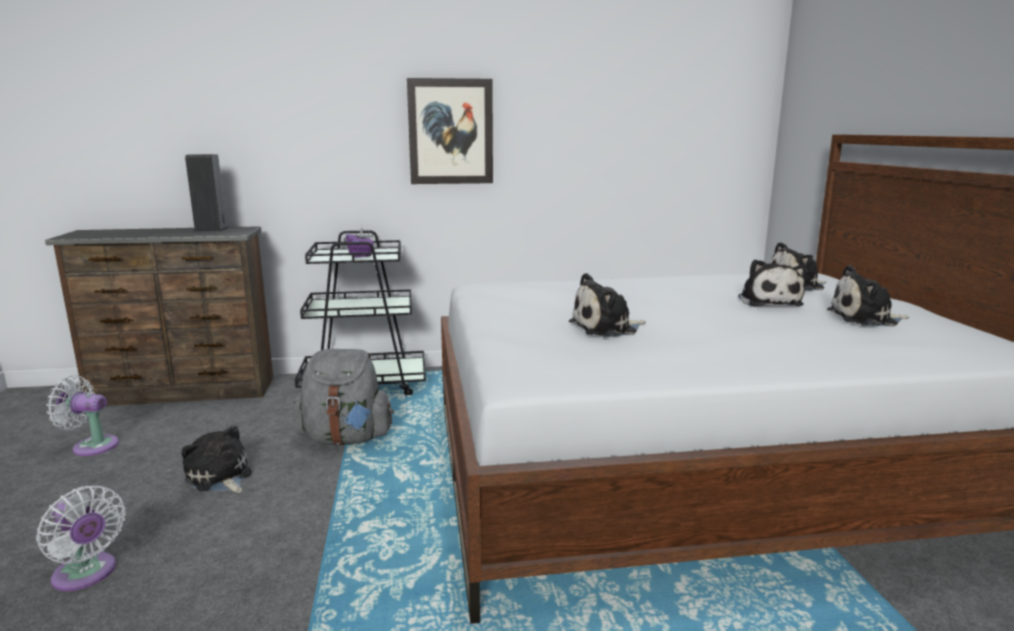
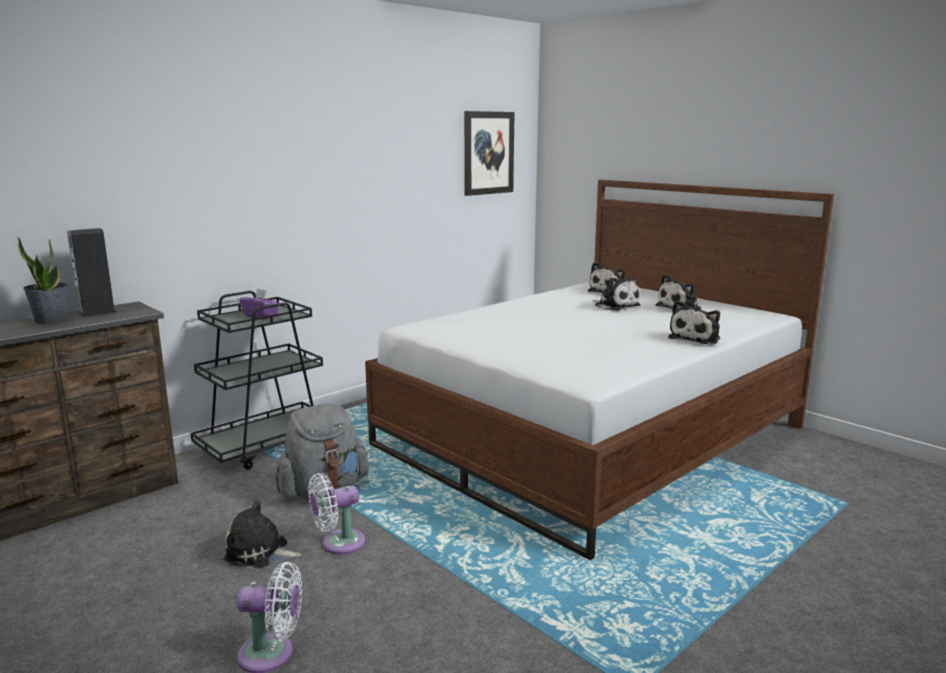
camera: 35 degrees left, 0 degrees up
(91, 446) = (60, 578): white fan -> white fan (338, 544)
(170, 231) = (51, 320): none -> potted plant
(450, 132) = (312, 188): picture -> picture (488, 153)
(606, 328) = (565, 341): plush toy -> plush toy (696, 338)

